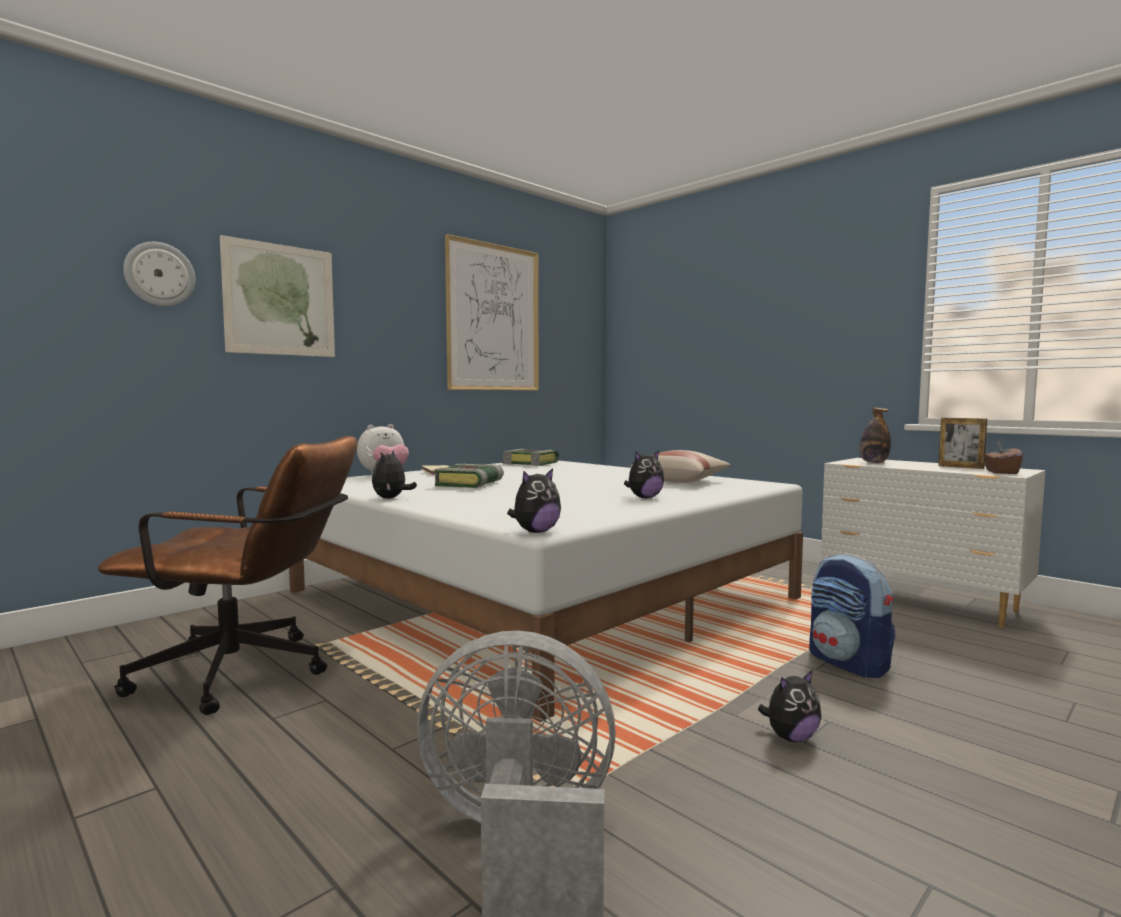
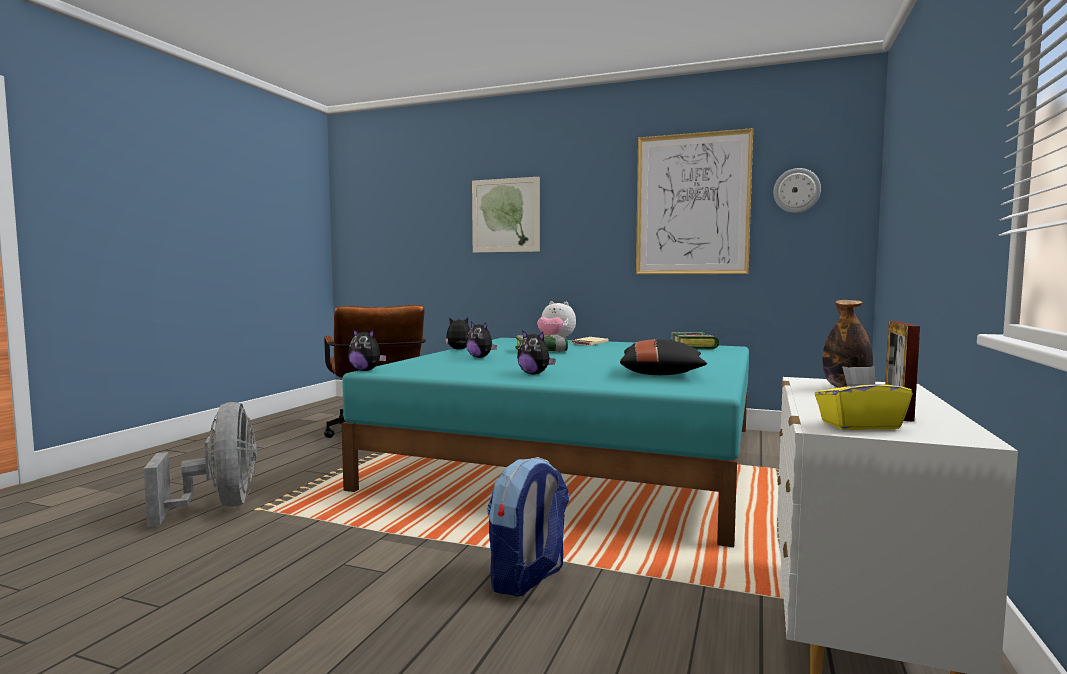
camera: 65 degrees right, 0 degrees up
(159, 274) = (443, 210): wall clock -> wall clock (796, 190)
(542, 594) = (578, 456): white bed -> turquoise bed
(681, 481) = (662, 374): beige pillow -> black pillow
(790, 737) = (349, 559): plush toy -> plush toy (480, 357)
(1001, 472) = (859, 425): brown tissue box -> yellow tissue box

